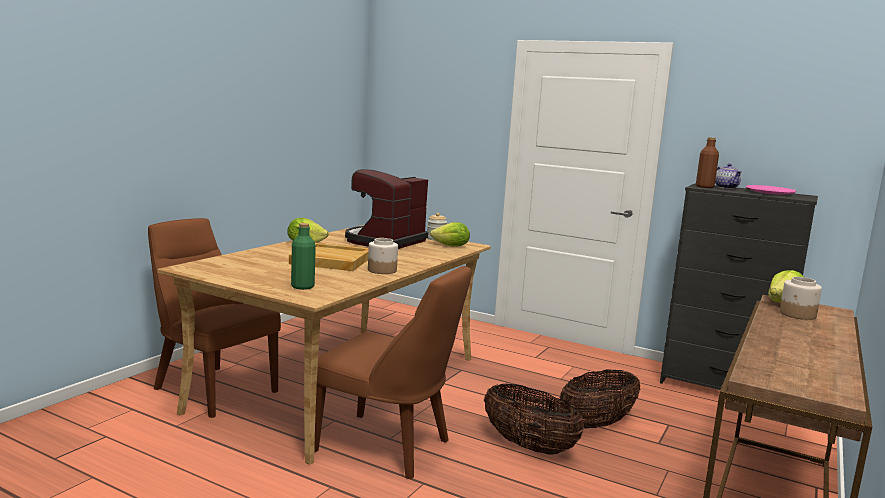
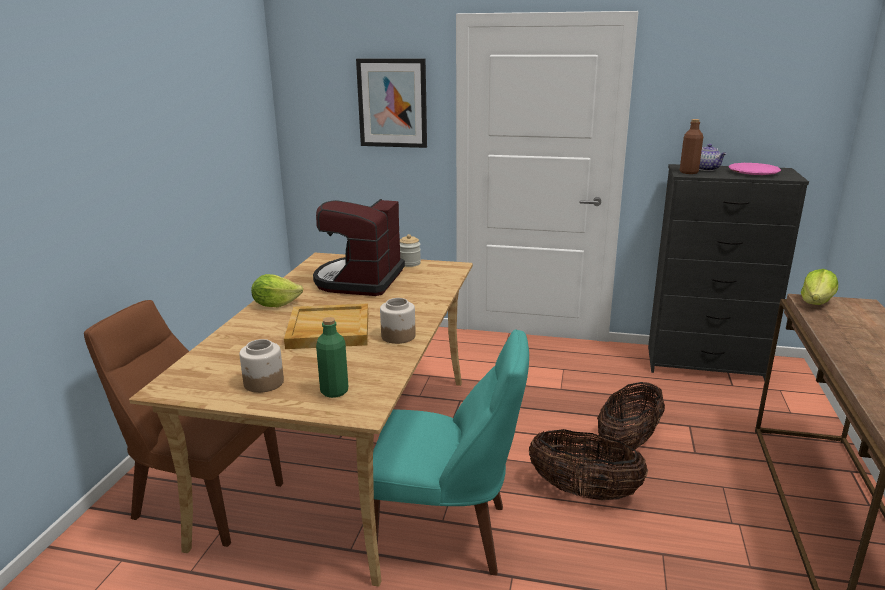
camera: 15 degrees left, 10 degrees up
(388, 447) = (447, 534): brown chair -> turquoise chair
(451, 246) = (436, 274): lettuce -> none
(459, 113) = (392, 103): none -> picture
(797, 315) = (845, 320): jar -> jar (263, 383)

